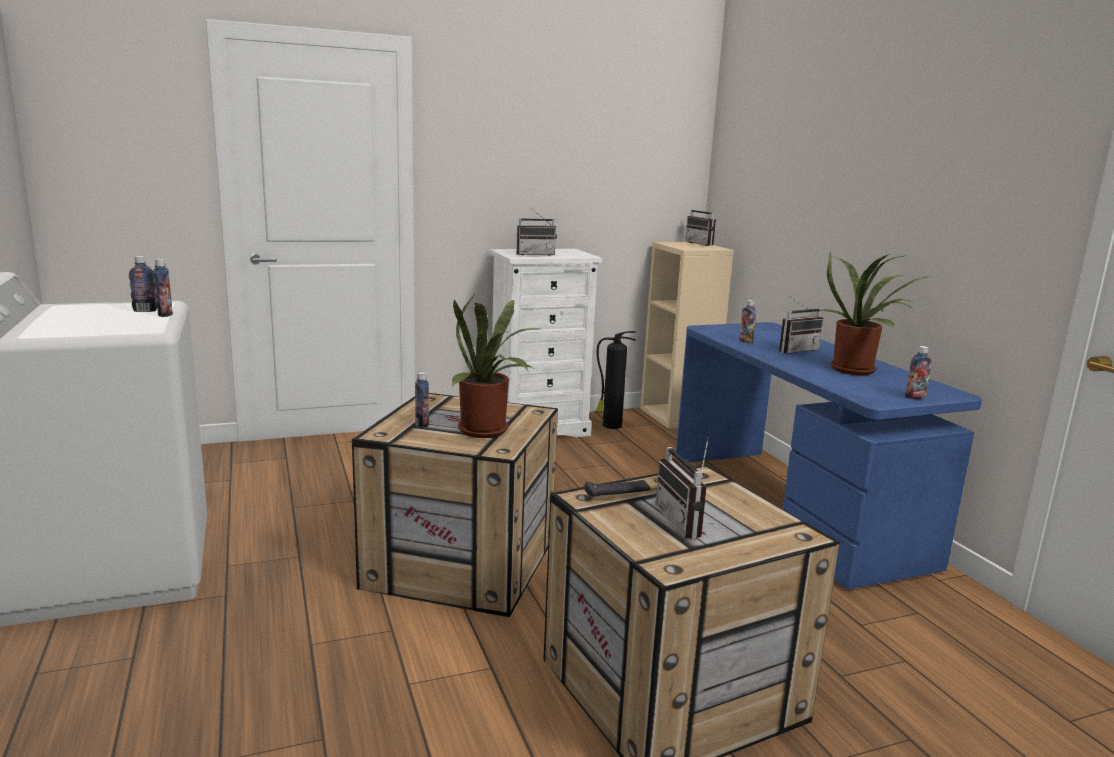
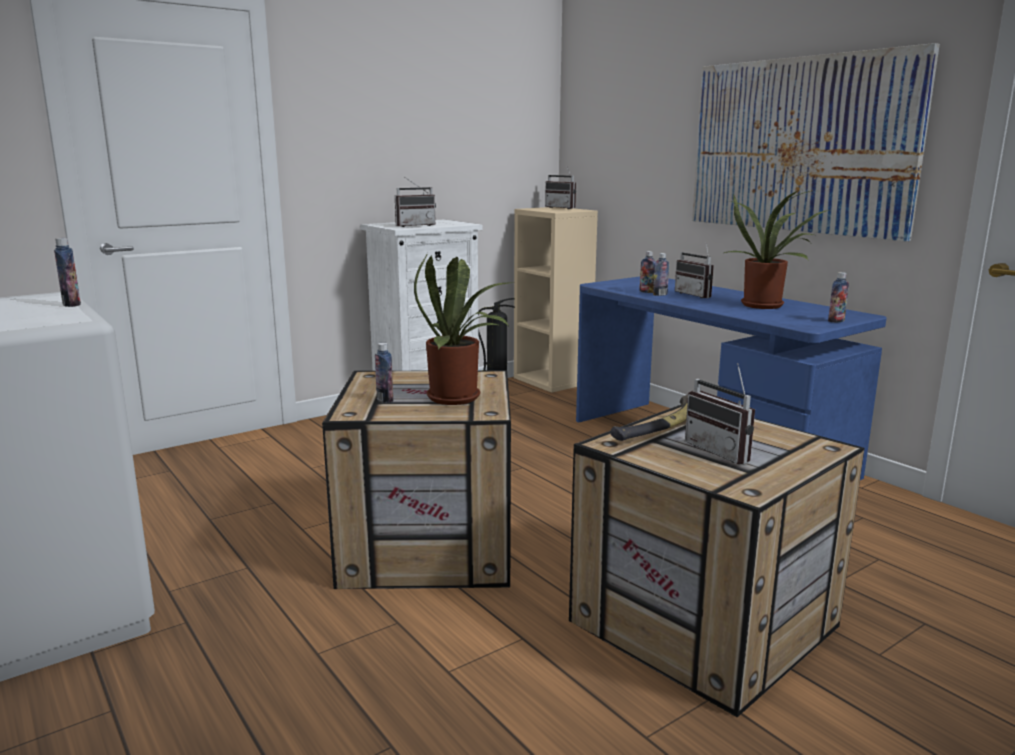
camera: 15 degrees left, 0 degrees up
(145, 311) = (40, 303): bottle -> bottle (660, 294)
(795, 350) = (697, 295): radio -> radio turned 105 degrees clockwise
(917, 203) = (799, 145): none -> picture

